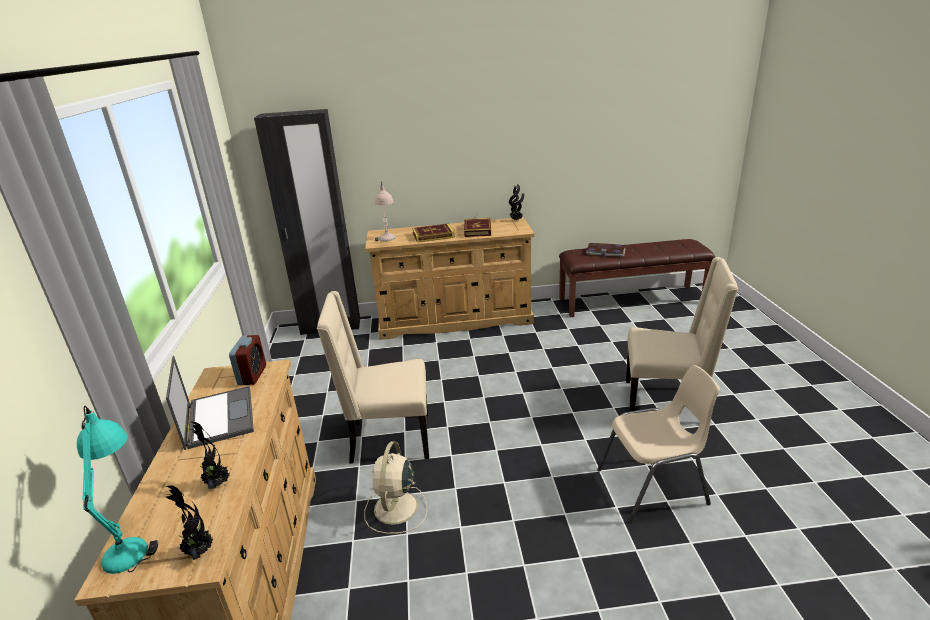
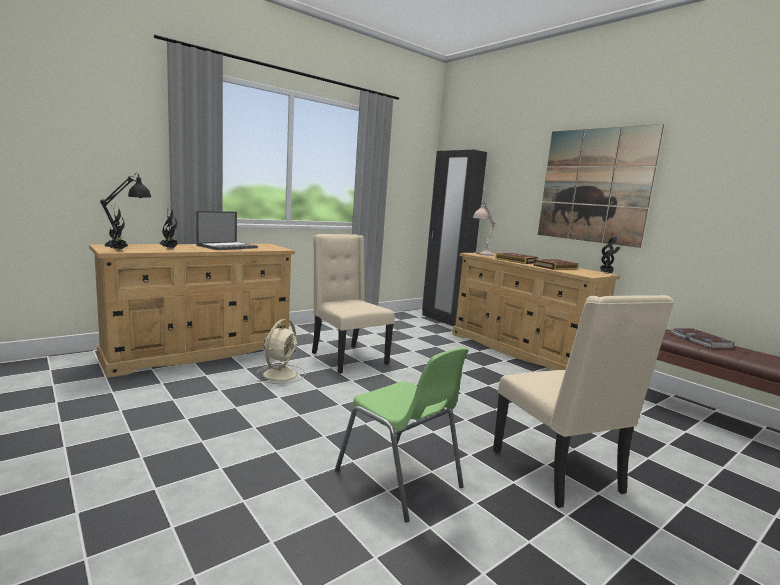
camera: 55 degrees right, 15 degrees down
(132, 537) = (128, 245): turquoise table lamp -> black table lamp
(252, 375) = (271, 247): alarm clock -> none
(395, 509) = (281, 374): beige fan -> beige fan turned 135 degrees clockwise
(478, 136) = (594, 185): none -> picture
(654, 487) = (400, 480): beige chair -> green chair

